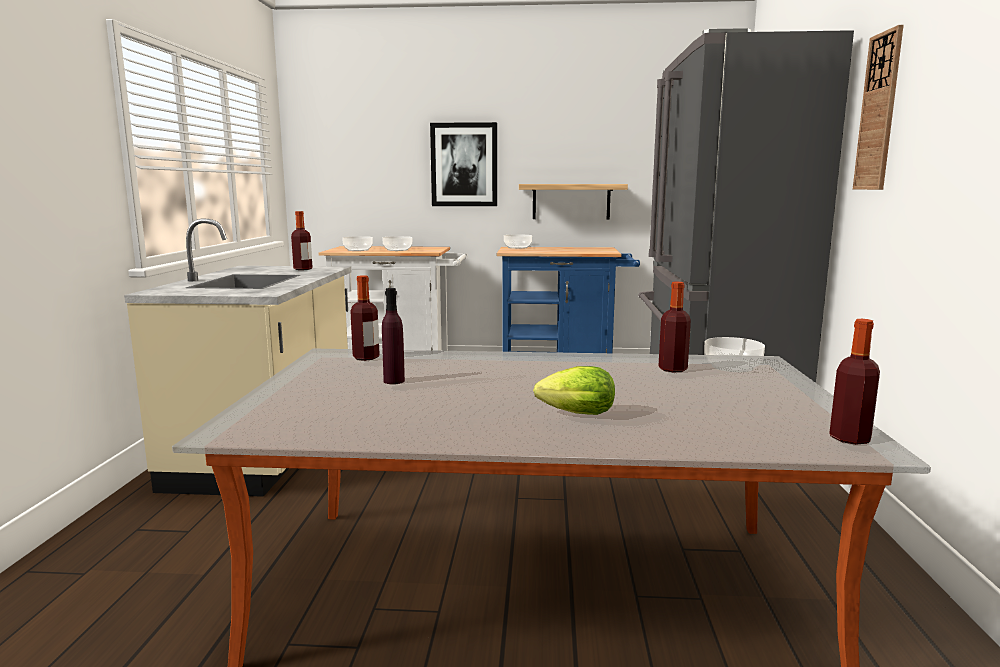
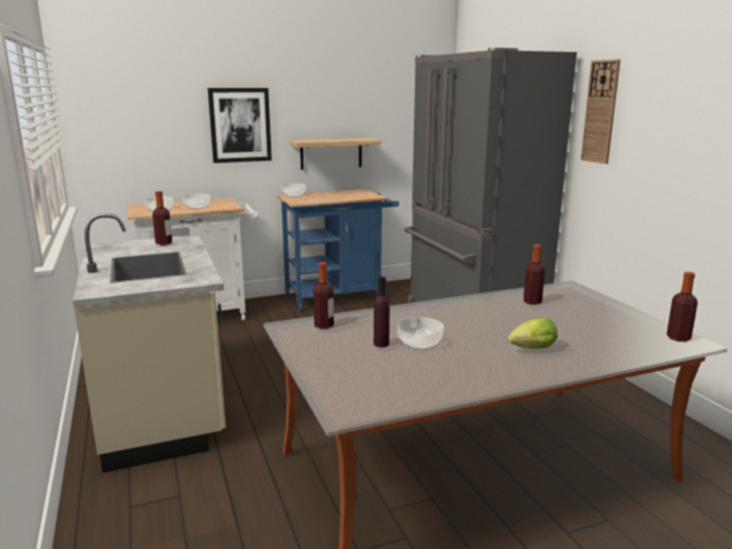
camera: 25 degrees left, 5 degrees up
(732, 366) = (560, 294): bowl -> bowl (419, 343)

